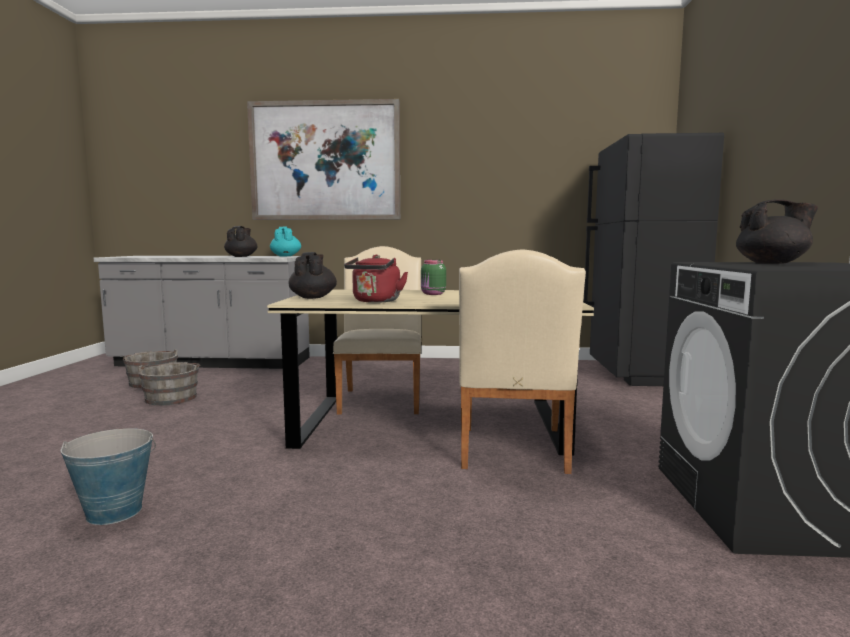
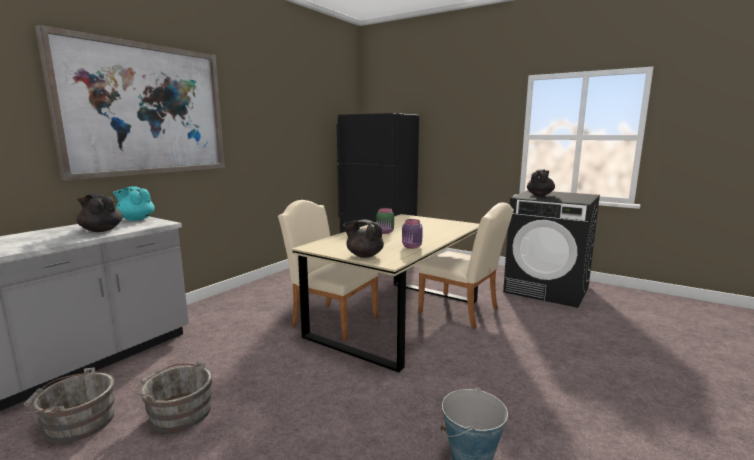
camera: 60 degrees left, 5 degrees up
(375, 301) = (411, 247): red kettle -> purple jar

